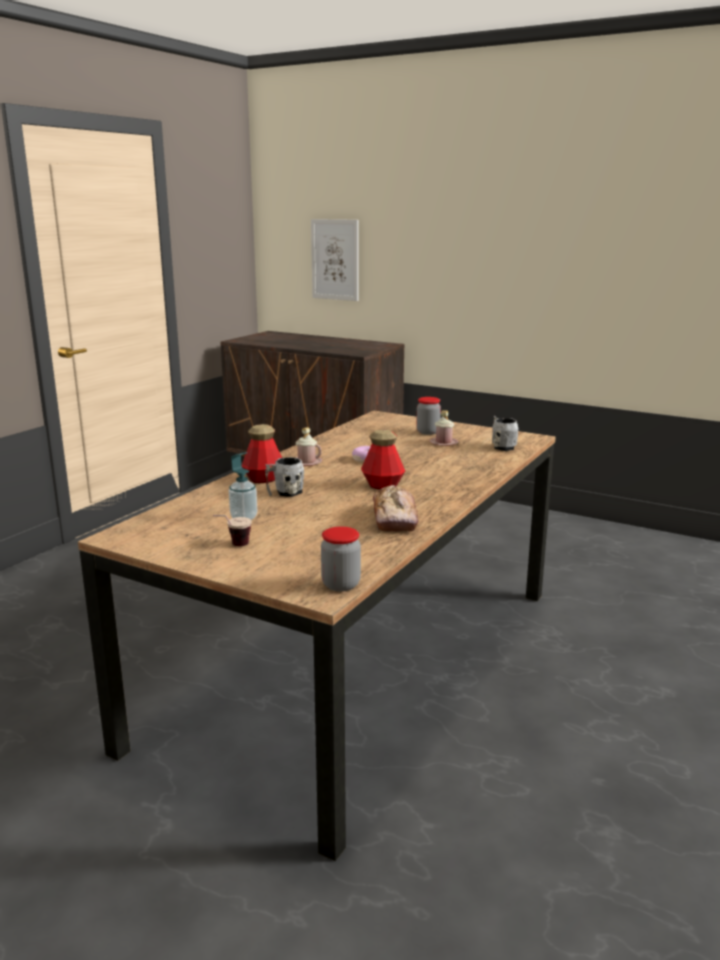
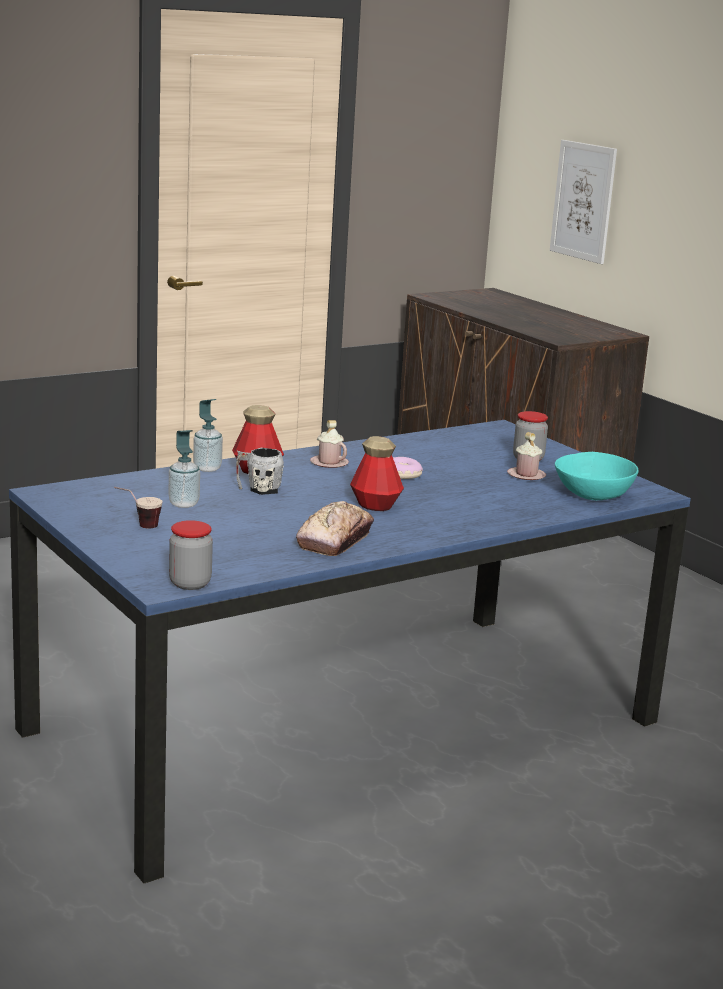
camera: 25 degrees right, 0 degrees up
(223, 486) = (207, 468): none -> soap dispenser
(359, 663) = (345, 727): brown dining table -> blue dining table
(501, 446) = (593, 495): grey mug -> turquoise bowl

